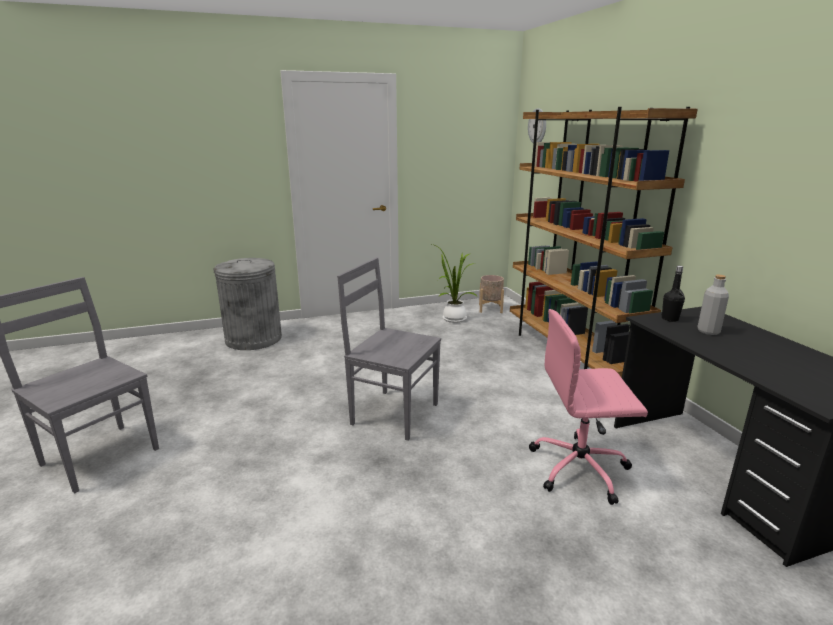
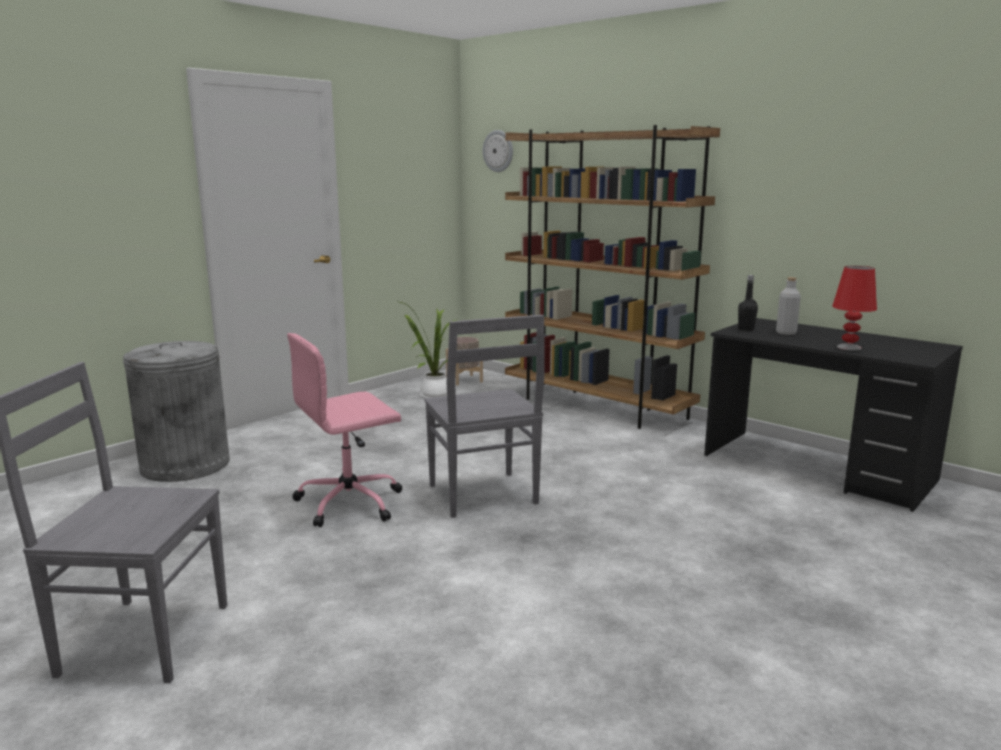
camera: 30 degrees left, 5 degrees down
(392, 413) = (483, 496): grey chair -> grey chair turned 105 degrees counterclockwise
(580, 468) = (713, 492): pink office chair -> pink office chair (351, 502)
(754, 365) = (849, 347): none -> red table lamp

